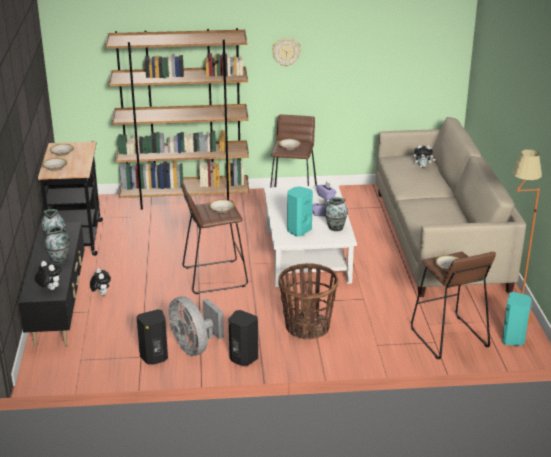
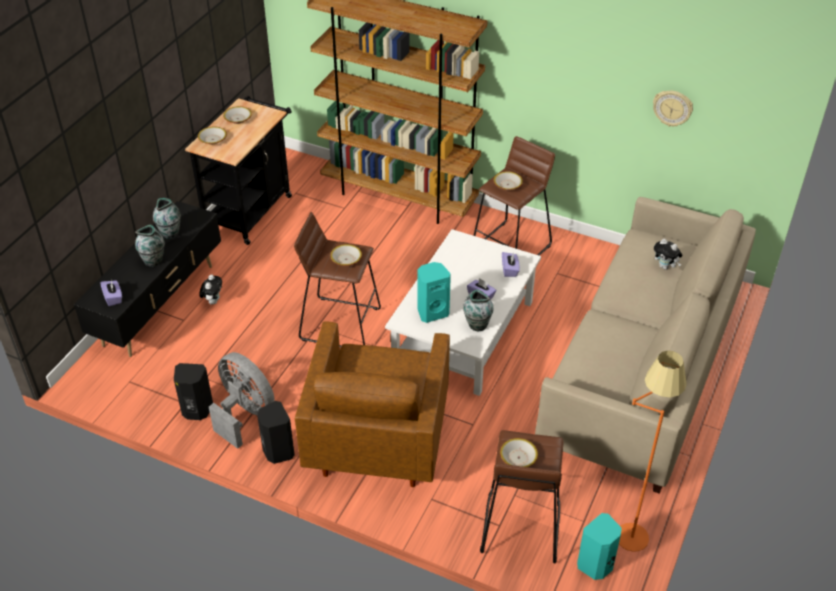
camera: 30 degrees right, 15 degrees up
(49, 289) = (113, 298): plush toy -> purple tissue box
(195, 347) = (244, 413): grey fan -> grey fan turned 135 degrees clockwise
(286, 51) = (539, 60): wall clock -> wall clock (672, 108)
(307, 327) = (377, 438): basket -> brown armchair

